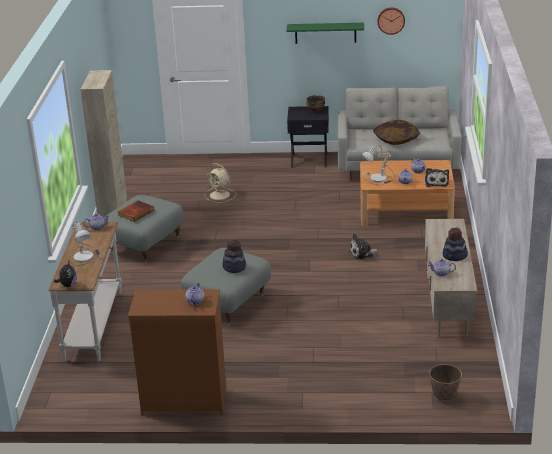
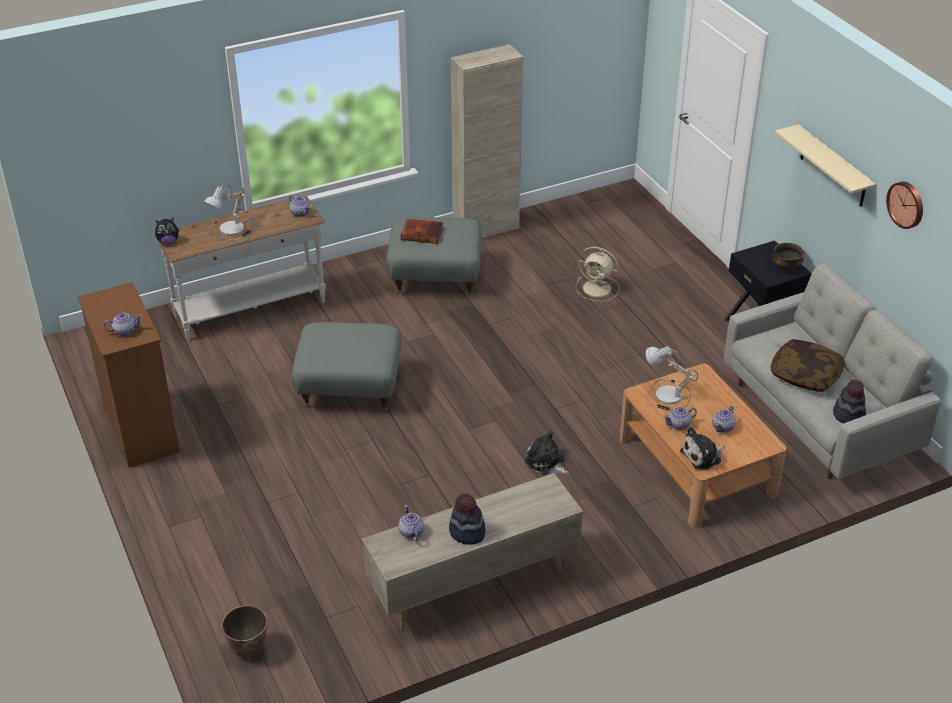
camera: 60 degrees right, 10 degrees up
(220, 195) = (598, 288): beige fan -> beige fan turned 75 degrees counterclockwise
(234, 267) = (345, 351): hat -> hat (849, 414)
(325, 33) = (833, 167): green shelf -> beige shelf

